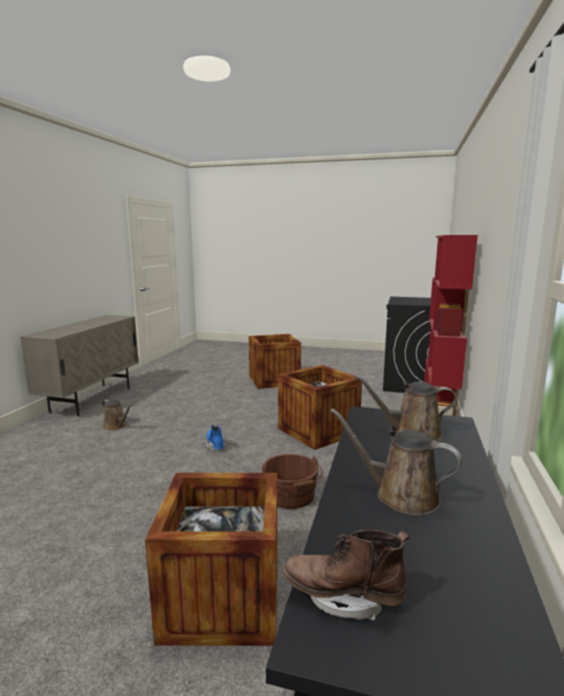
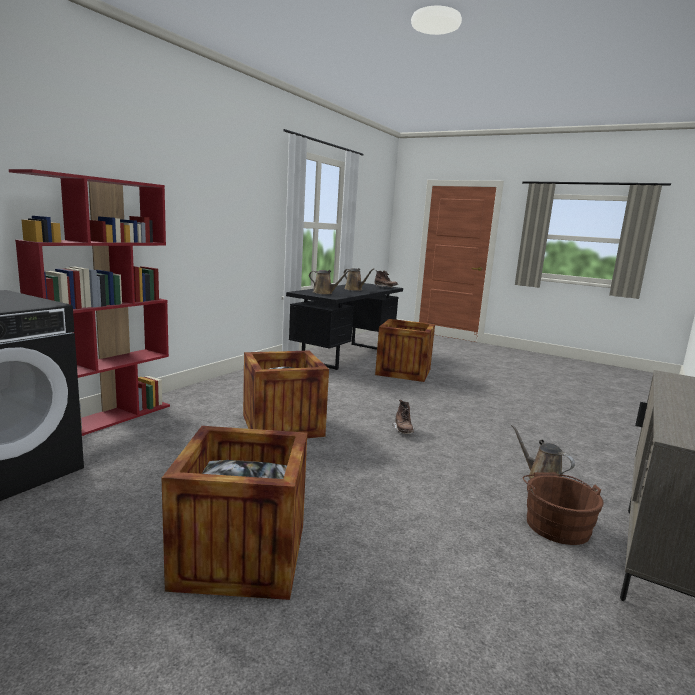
camera: 165 degrees left, 0 degrees up
(215, 445) = (403, 431): blue boot -> brown boot
(291, 496) = (351, 390): brown bucket -> brown bucket (555, 524)

